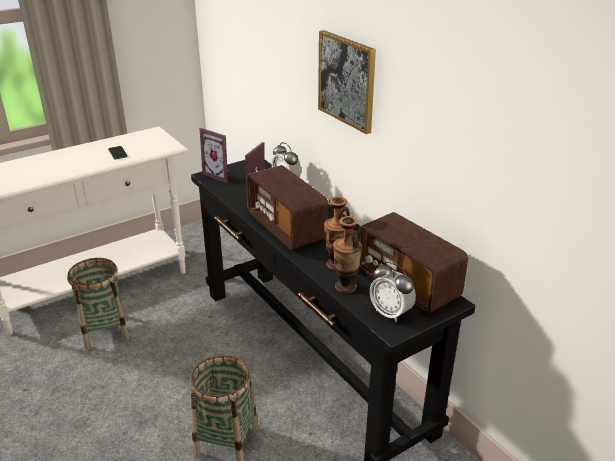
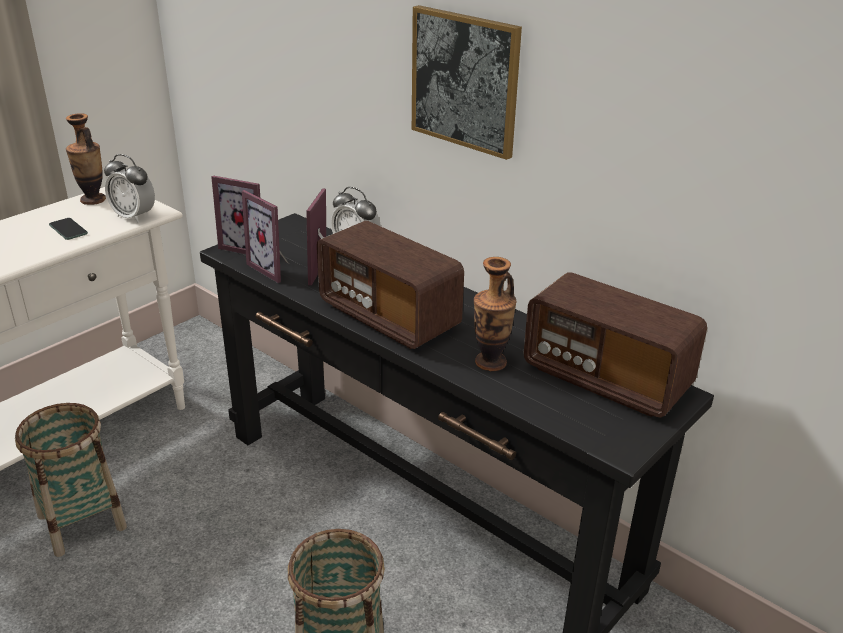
camera: 15 degrees left, 0 degrees up
(230, 190) = (274, 268): none -> picture frame
(345, 287) = (521, 394): vase -> vase (93, 200)
(390, 313) = (605, 424): alarm clock -> alarm clock (134, 216)

